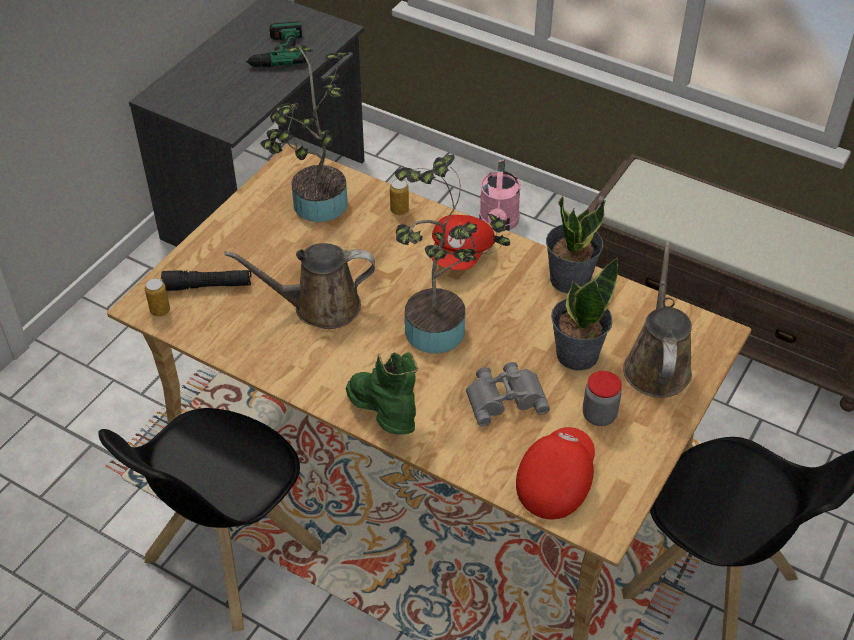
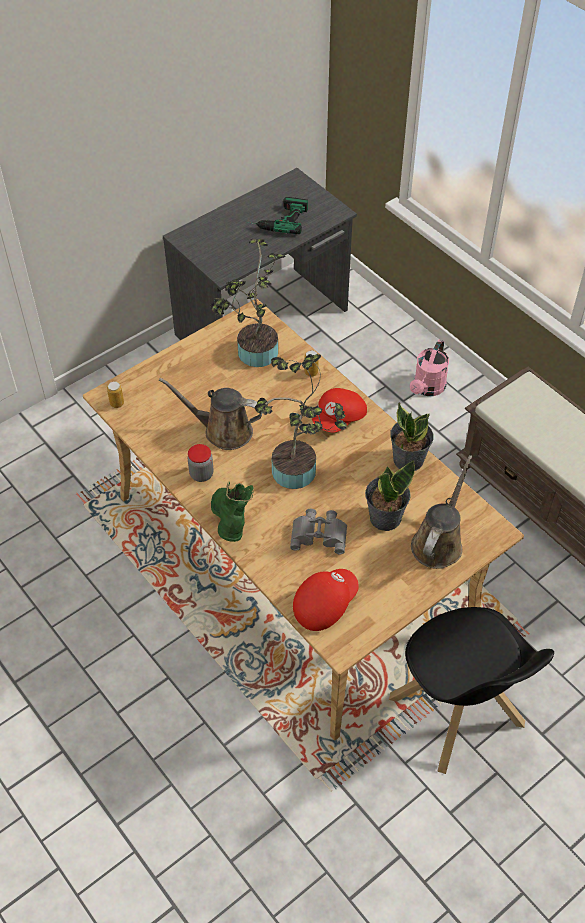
camera: 20 degrees right, 5 degrees up
(208, 286) = (155, 394): black flashlight -> none
(229, 556) = (132, 582): black chair -> none
(599, 415) = (378, 567): jar -> jar (201, 474)

